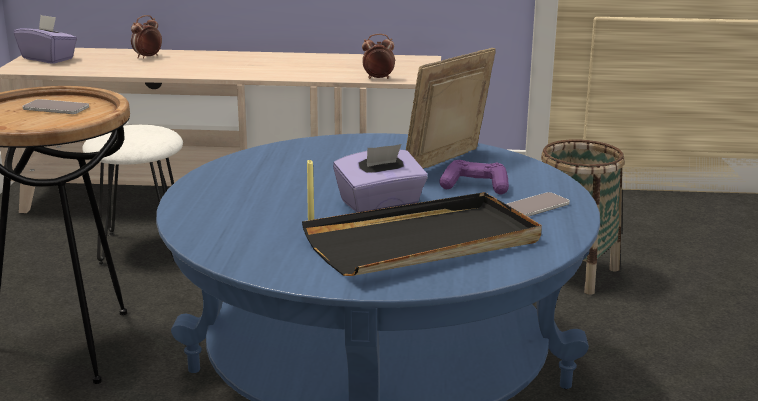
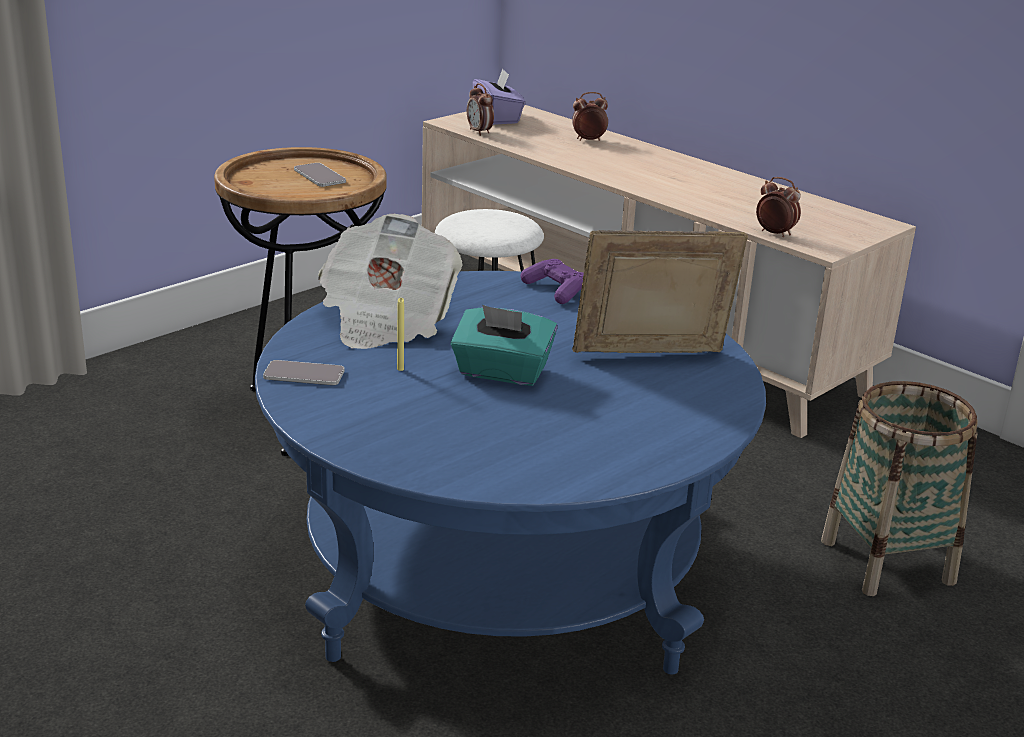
camera: 40 degrees right, 5 degrees up
(54, 70) = (479, 132): none -> alarm clock
(233, 201) = (387, 319): none -> newspaper
(380, 204) = (502, 372): purple tissue box -> turquoise tissue box
(424, 242) = (462, 425): black tray -> none
(475, 186) = (629, 392): purple game controller -> purple game controller (555, 290)
(536, 206) = (646, 437): phone -> phone (304, 374)

